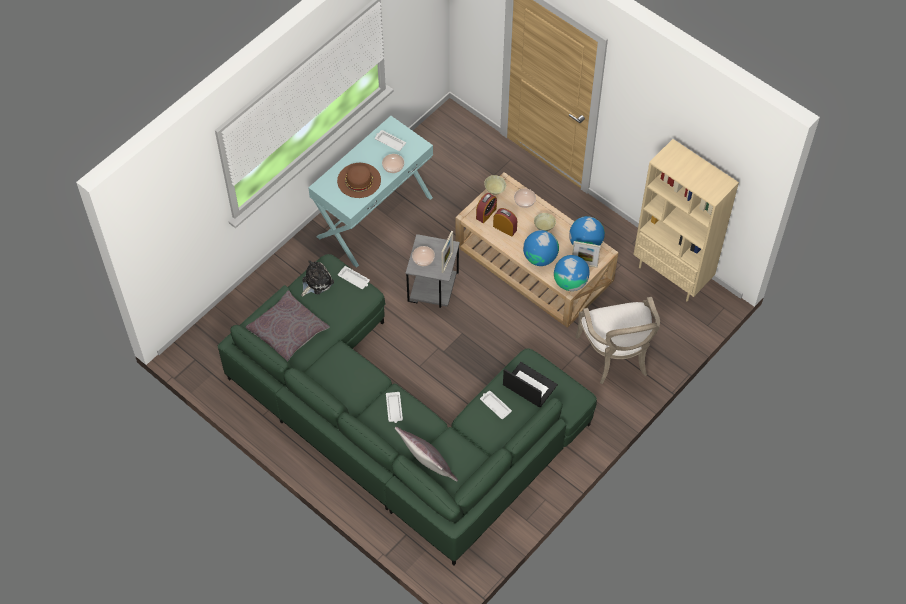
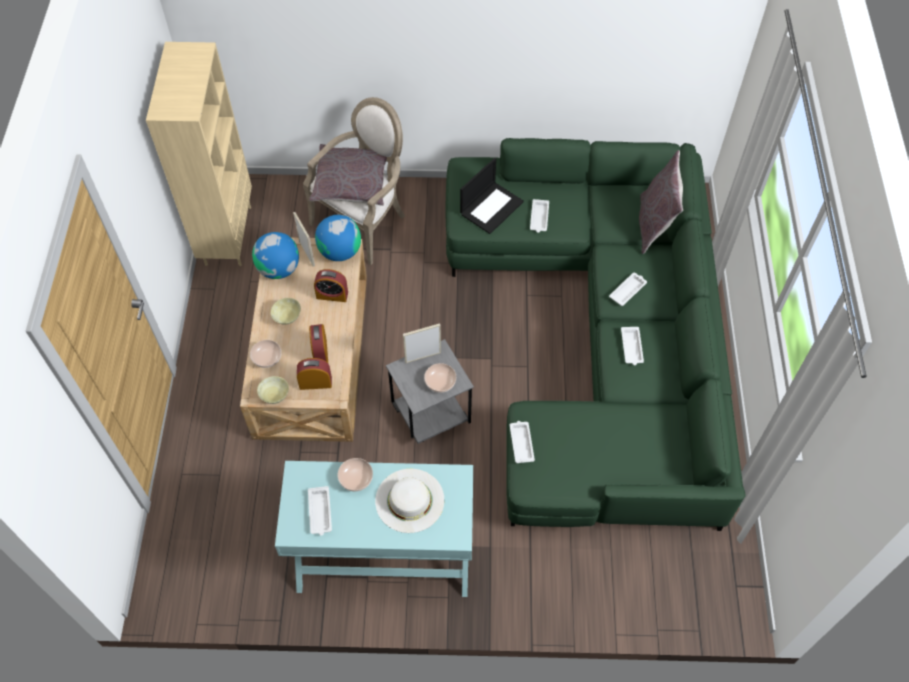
camera: 130 degrees left, 0 degrees up
(287, 331) = (648, 455): grey pillow -> grey pillow (352, 181)
(316, 282) = (562, 478): plush toy -> none
(355, 377) = (631, 347): none -> white tray
(359, 180) = (409, 500): brown hat -> white hat
(529, 385) = (491, 207): laptop -> laptop turned 135 degrees counterclockwise
(540, 257) = (332, 295): globe -> alarm clock

